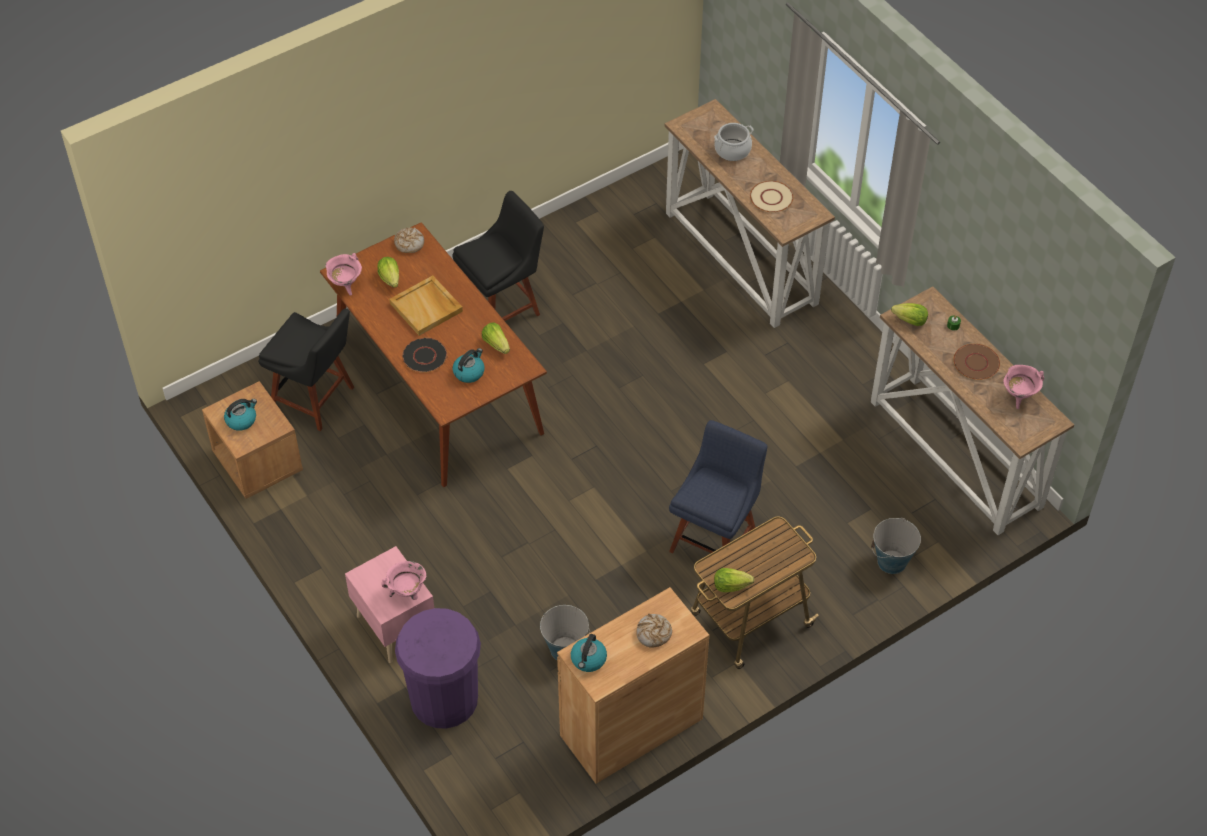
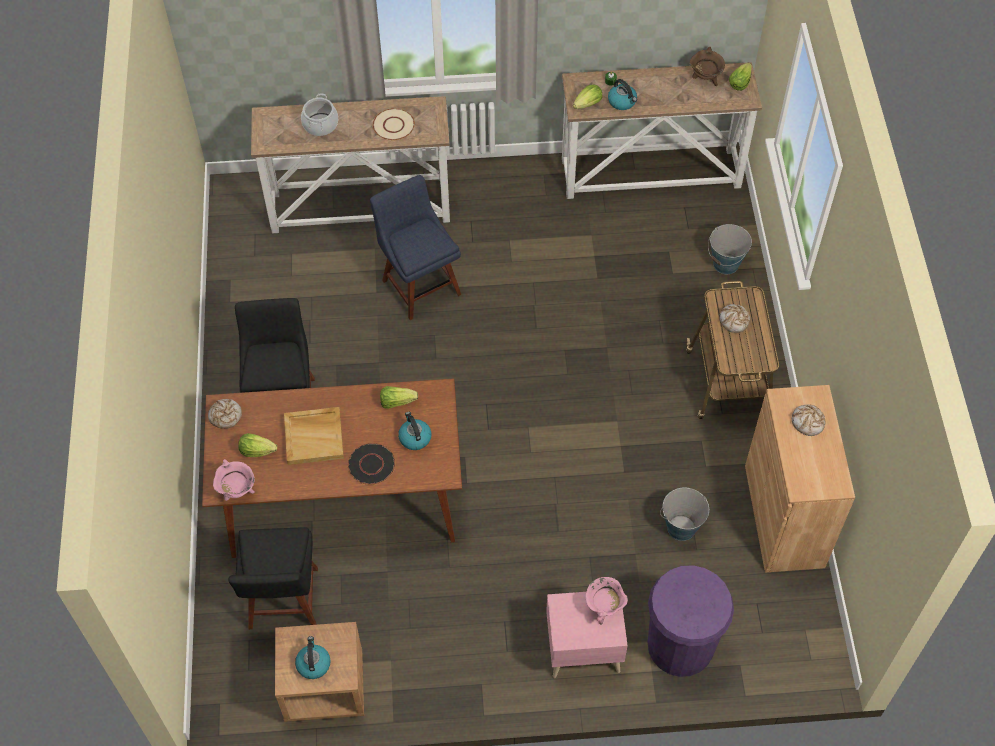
camera: 60 degrees left, 5 degrees up
(316, 399) = (283, 602): black chair -> black chair turned 120 degrees clockwise
(588, 660) = (810, 482): kettle -> kettle (622, 102)
(715, 538) = (634, 367): blue chair -> blue chair (419, 284)
(730, 586) = (755, 357): lettuce -> lettuce (739, 83)
(761, 552) = (734, 321): none -> bread
(976, 363) = (656, 86): brown plate -> none
(1019, 396) = (705, 79): pink cooking pot -> brown cooking pot

